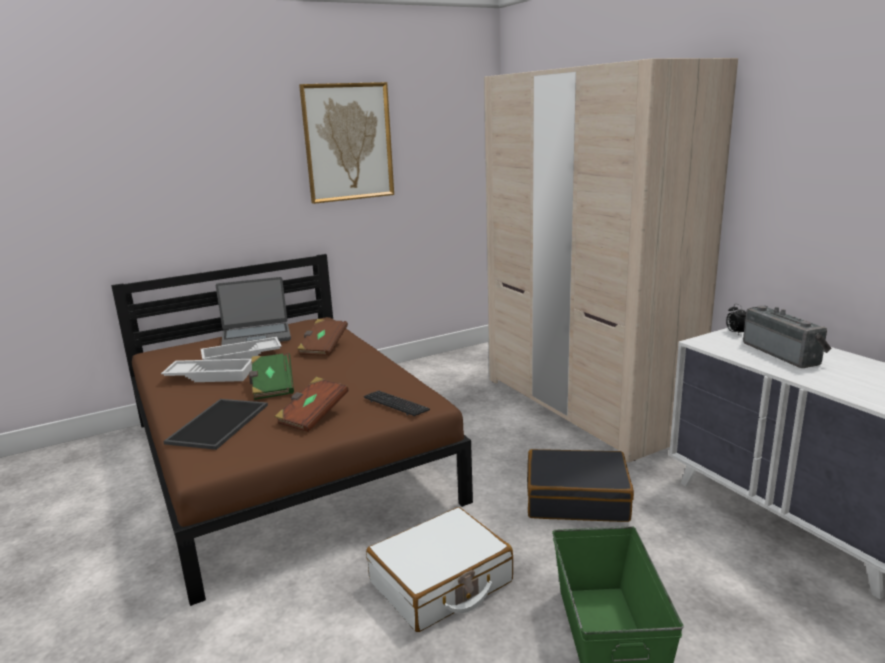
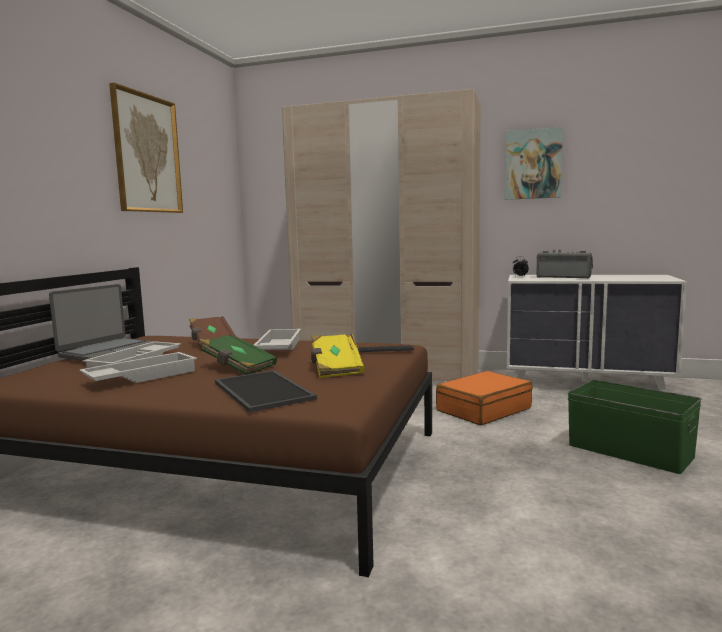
camera: 45 degrees left, 10 degrees down
(312, 416) = (335, 369): brown book -> yellow book
(349, 368) = (278, 347): none -> white tray
(441, 583) = (507, 471): white suitcase -> none
(576, 498) = (483, 409): black suitcase -> orange suitcase
(803, 157) = (533, 164): none -> picture

